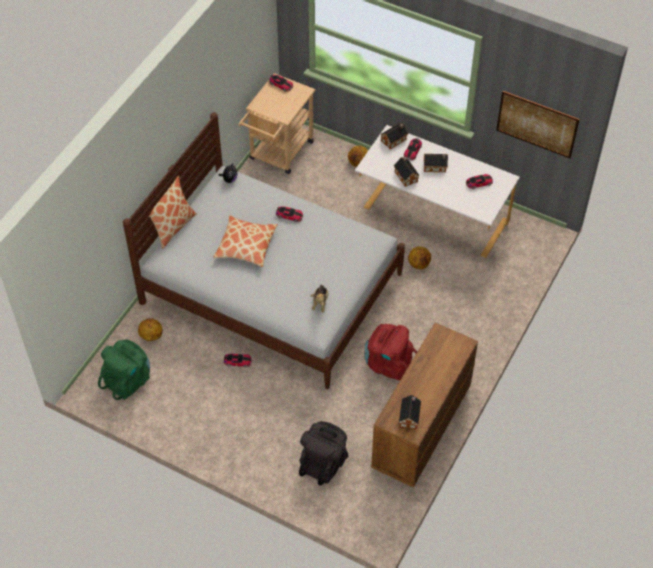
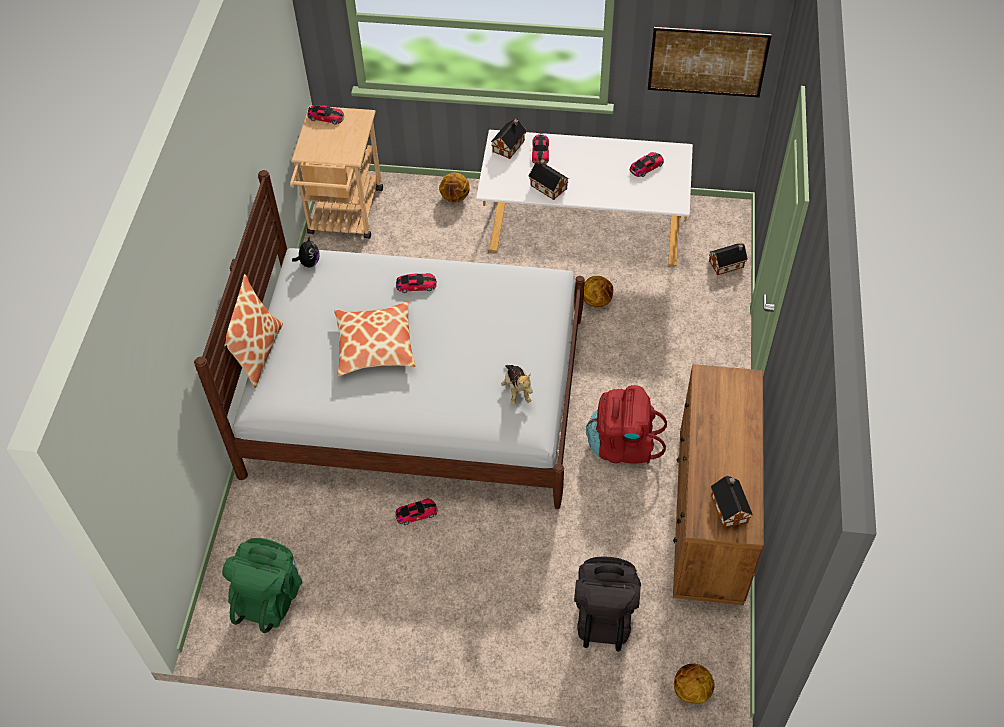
camera: 20 degrees left, 0 degrees up
(151, 336) = (276, 520): basketball -> basketball (691, 691)
(435, 166) = (580, 163): toy house -> toy house (727, 264)

